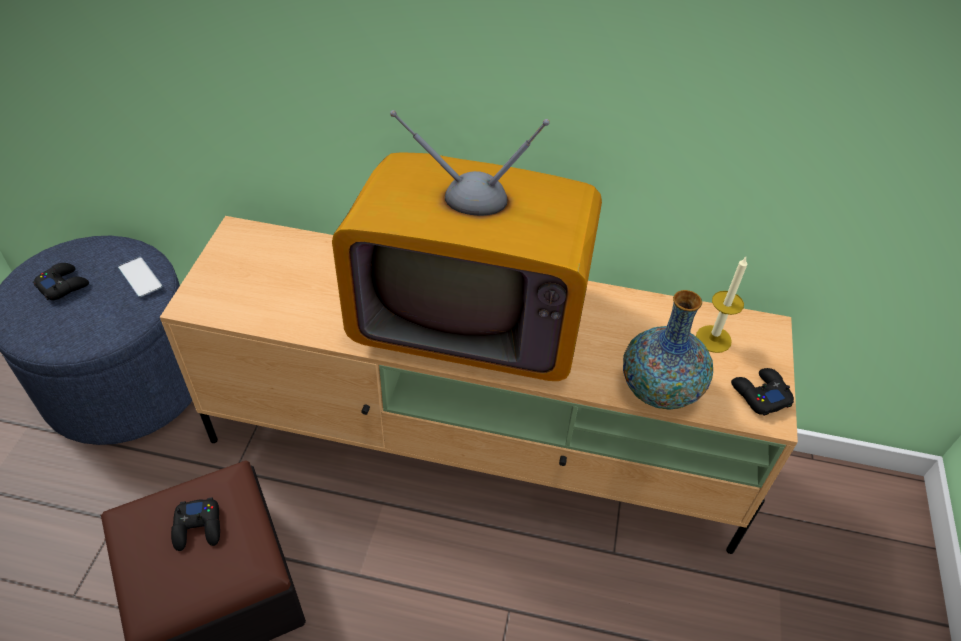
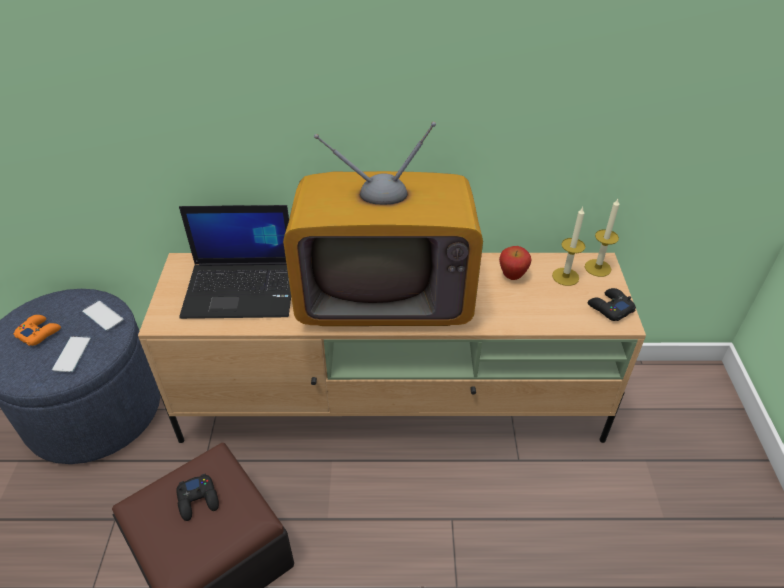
camera: 10 degrees left, 5 degrees down
(63, 285) = (39, 333): black game controller -> orange game controller
(93, 319) = (72, 354): none -> phone
(298, 280) = (242, 289): none -> laptop
(642, 325) = (512, 276): none -> apple
(660, 389) = (538, 317): vase -> none
(761, 334) = (597, 268): none -> candle

